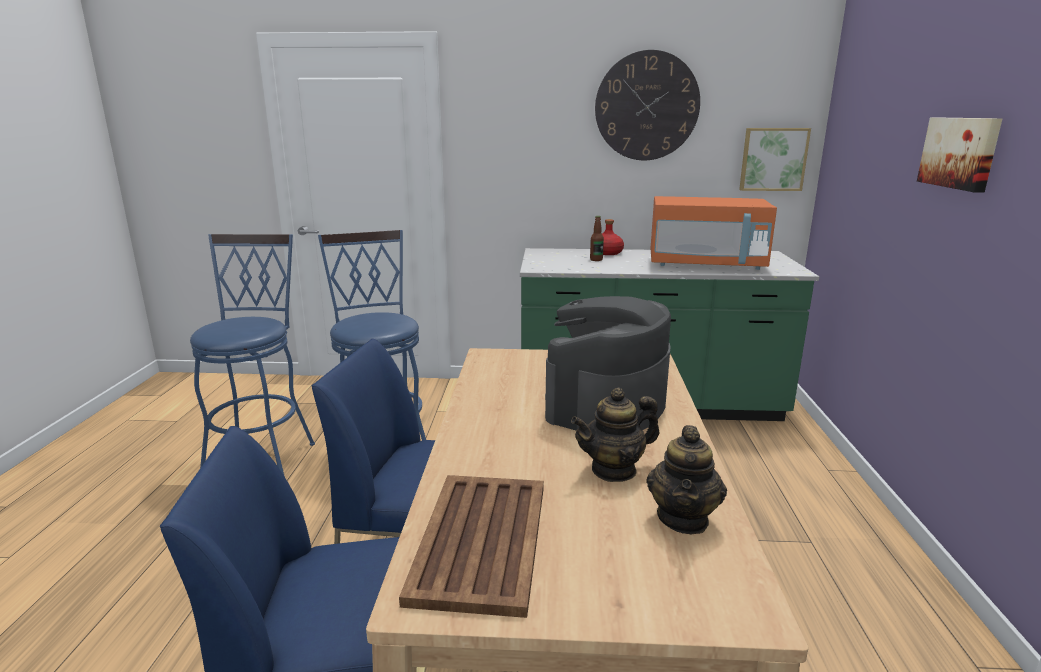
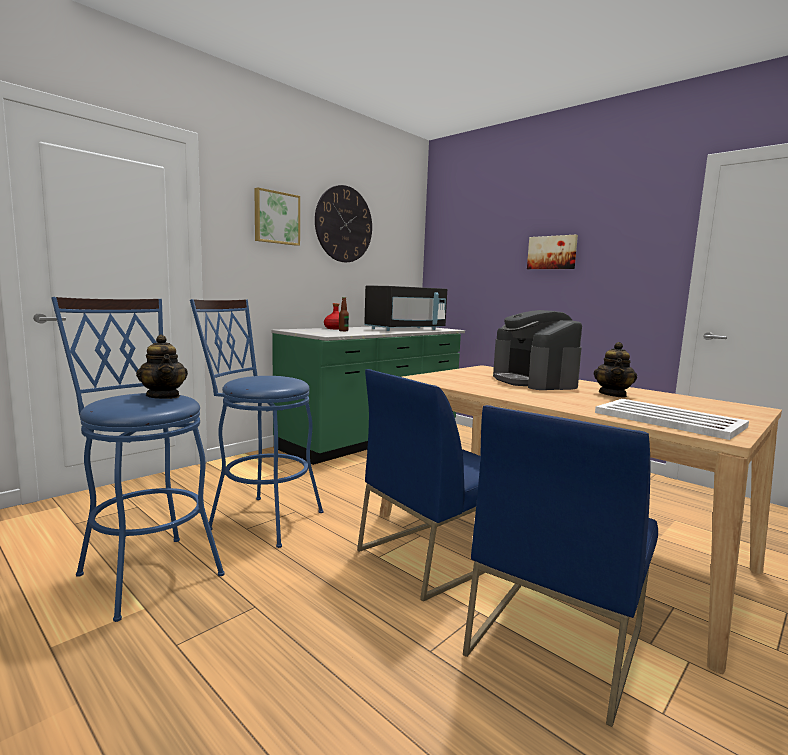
camera: 50 degrees left, 10 degrees down
(482, 539) = (667, 419): brown tray -> white tray
(683, 518) = (672, 398): teapot -> teapot (164, 396)
(706, 264) = (405, 329): orange microwave -> black microwave
(773, 159) = (405, 267): picture -> picture (276, 218)

